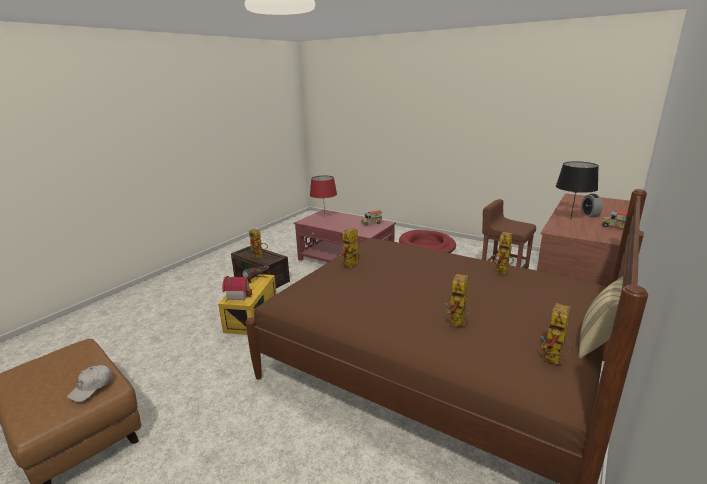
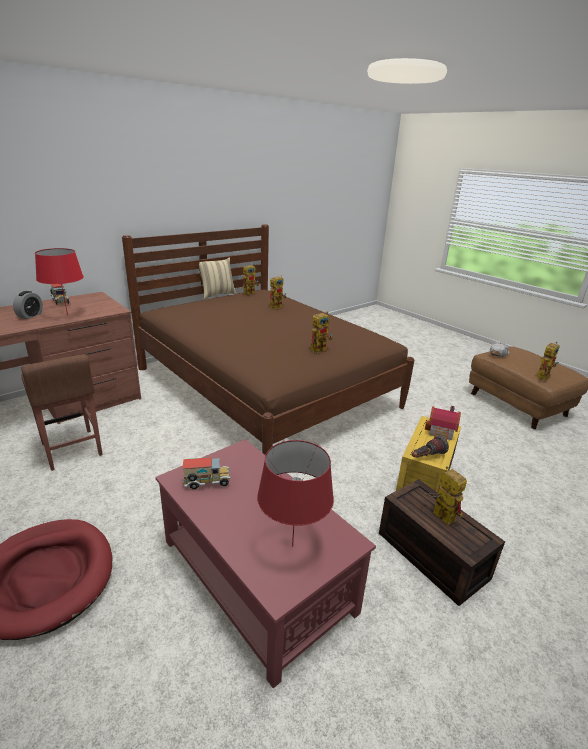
camera: 165 degrees left, 5 degrees up
(502, 272) = (200, 321): toy robot -> toy robot (542, 375)
(570, 220) = (67, 315): black table lamp -> red table lamp

